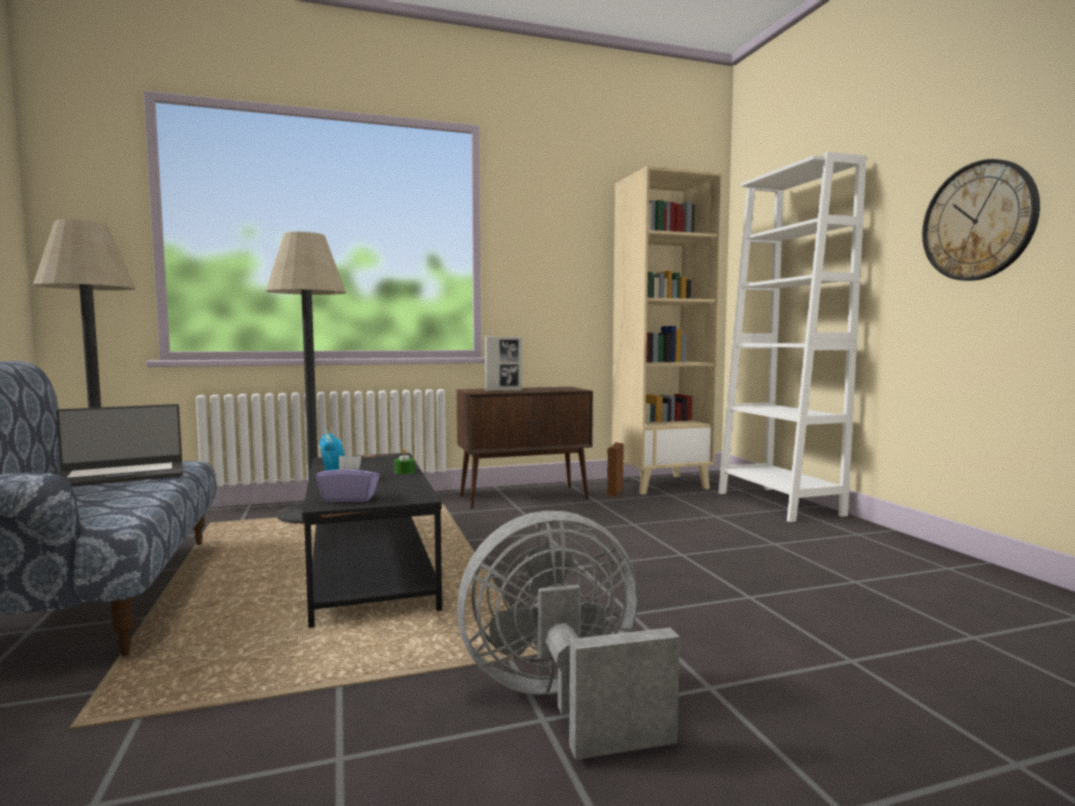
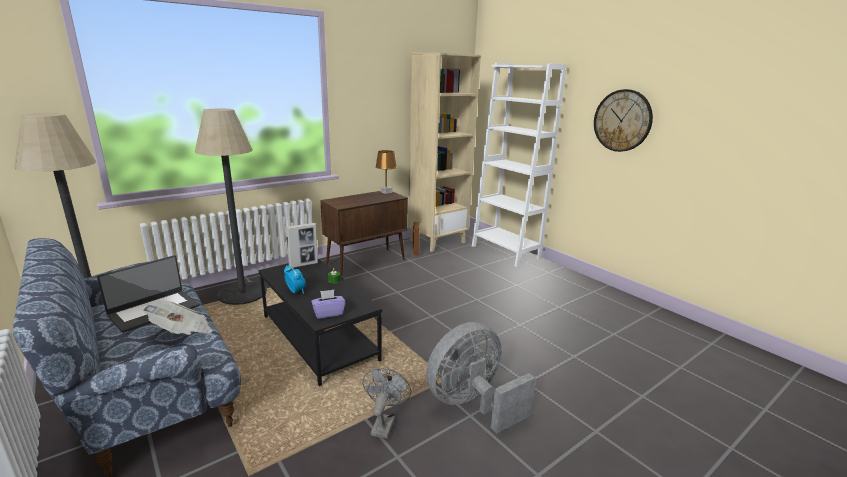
camera: 20 degrees left, 15 degrees up
(121, 494) = (182, 332): none -> newspaper
(366, 698) = (384, 423): none -> grey fan
(503, 391) = (355, 202): picture frame -> picture frame (303, 264)
(565, 387) = (386, 192): none -> brown table lamp

